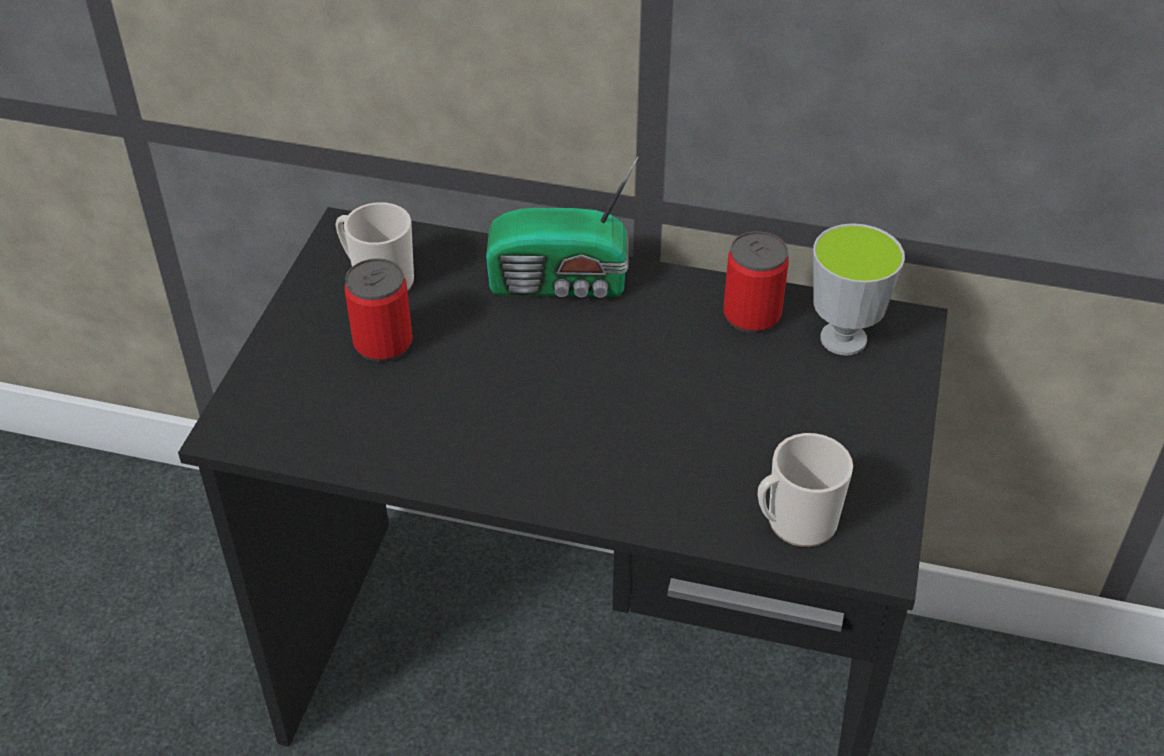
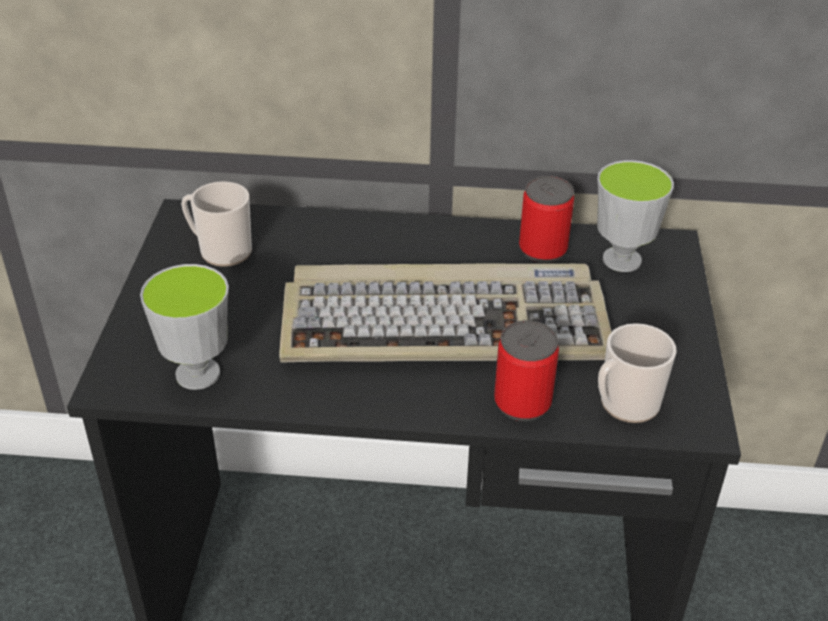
camera: 10 degrees left, 5 degrees down
(324, 430) = (198, 374): none -> cup
(383, 344) = (236, 300): can -> can (522, 403)
(562, 283) = (379, 239): radio -> none
(615, 398) = (446, 323): none -> keyboard

